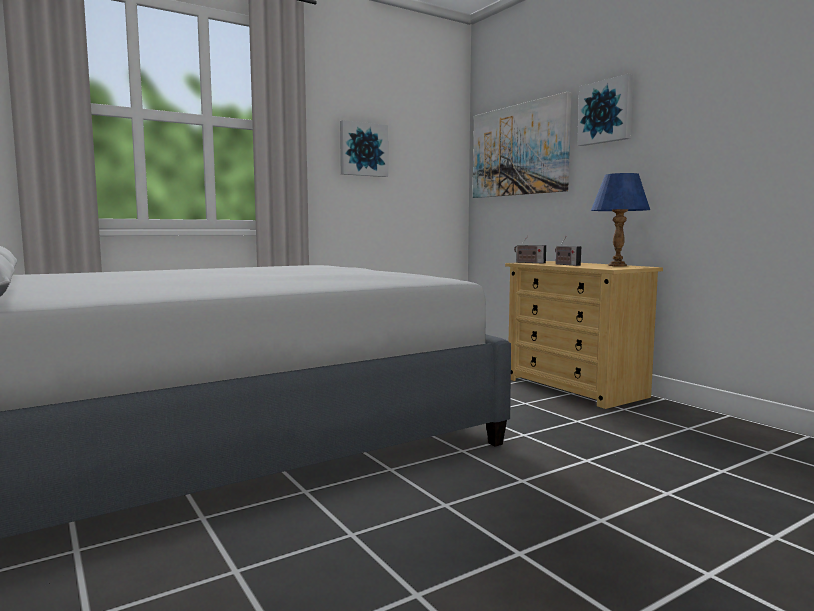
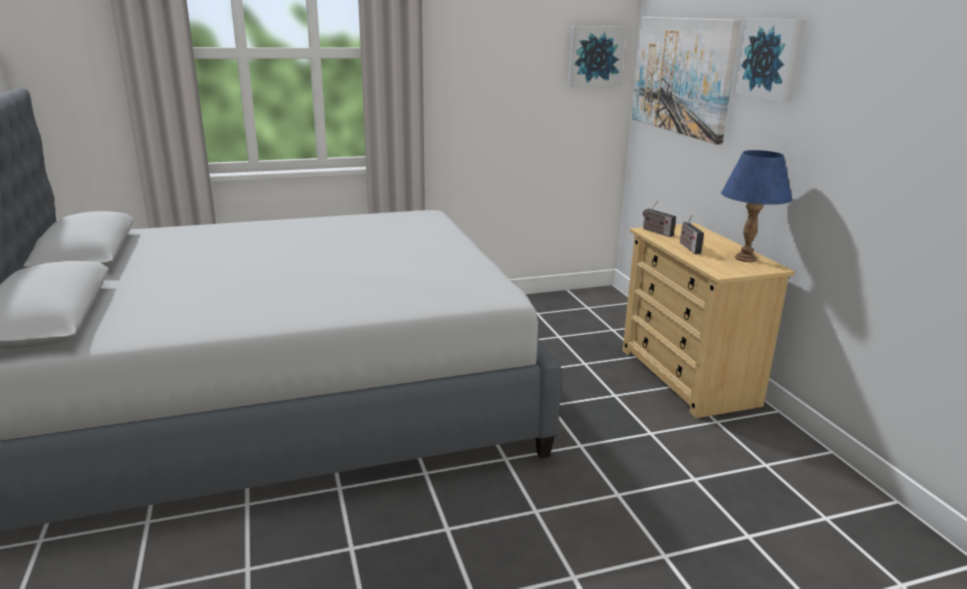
camera: 15 degrees right, 15 degrees up
(363, 149) = (494, 69): picture -> picture (595, 56)

